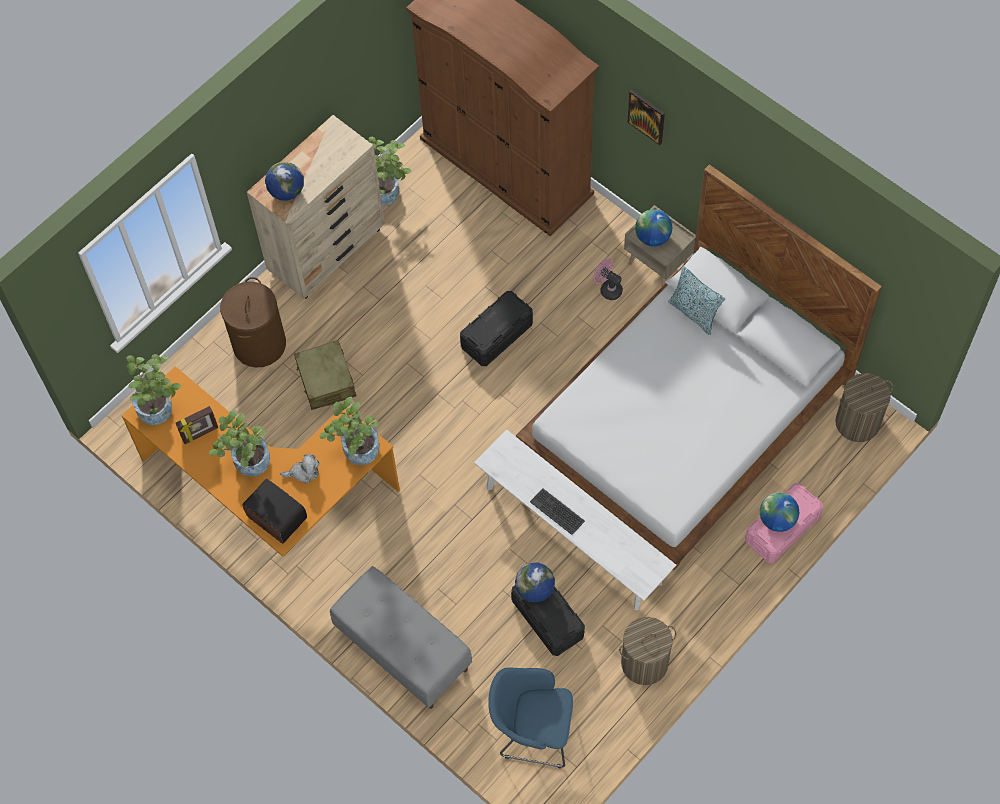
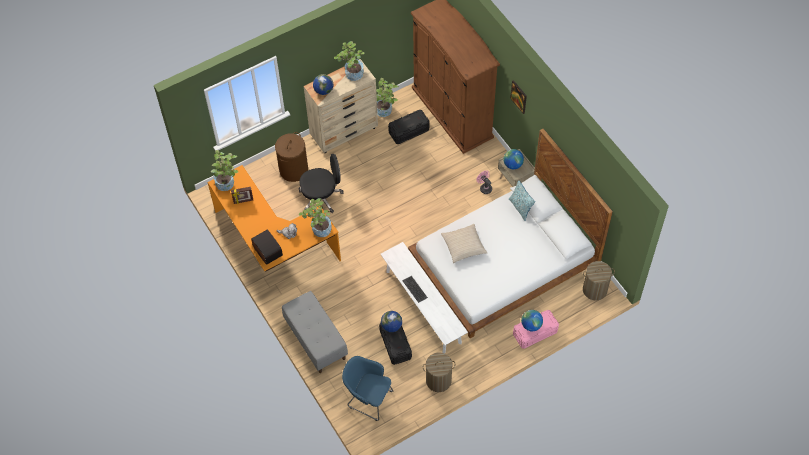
camera: 15 degrees right, 5 degrees down
(248, 464) = (262, 222): potted plant -> potted plant (352, 75)
(326, 381) = (321, 197): beige suitcase -> black office chair
(497, 335) = (418, 196): black storage box -> black storage box (409, 131)
(618, 409) = (463, 246): none -> beige pillow

